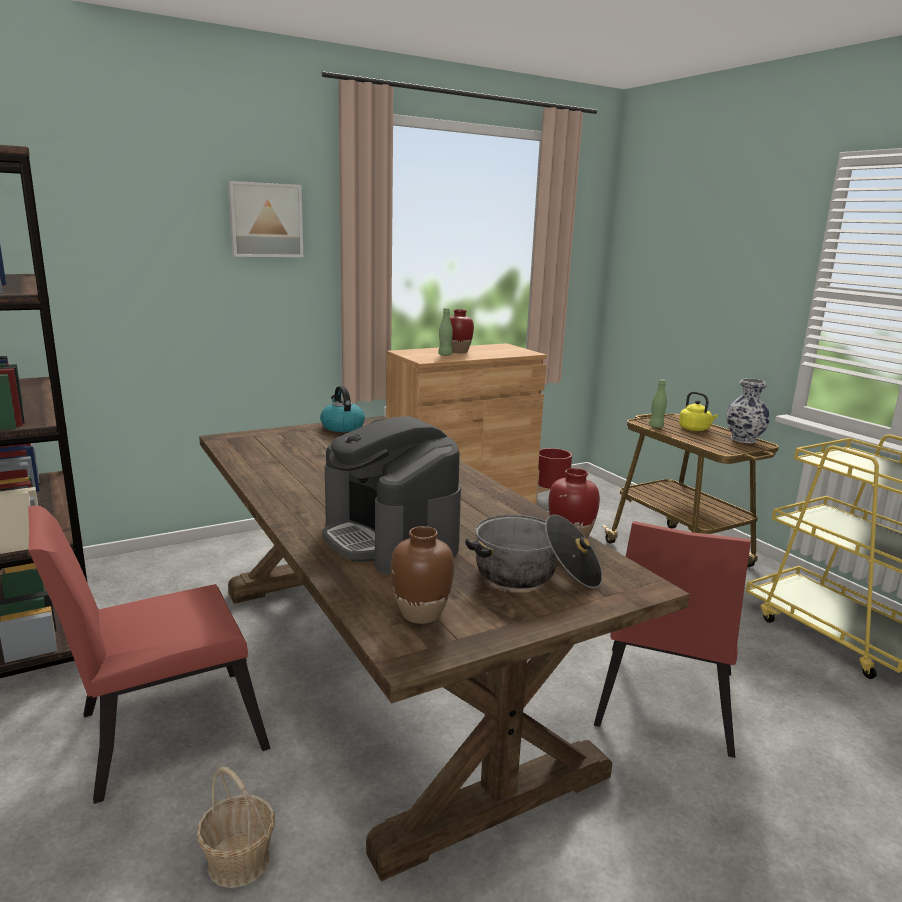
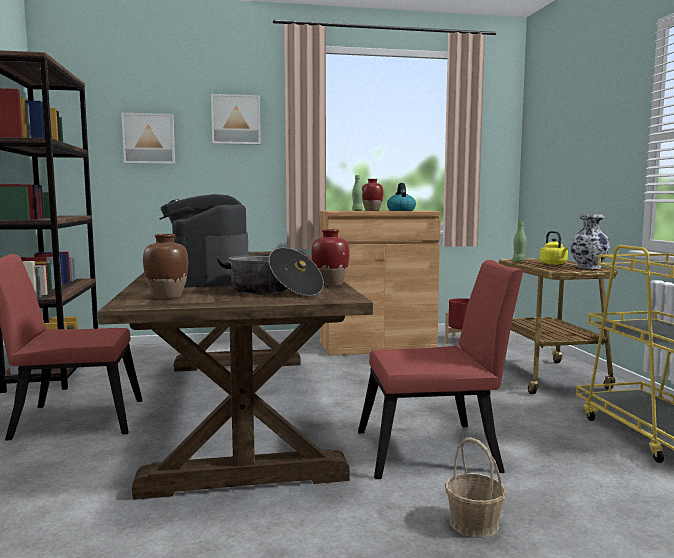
camera: 20 degrees right, 10 degrees down
(134, 249) = (149, 139): none -> picture
(239, 861) = (58, 476): basket -> basket (474, 524)
(342, 427) = (263, 253): kettle -> kettle (400, 210)
(662, 704) = (436, 451): red chair -> red chair turned 135 degrees counterclockwise

